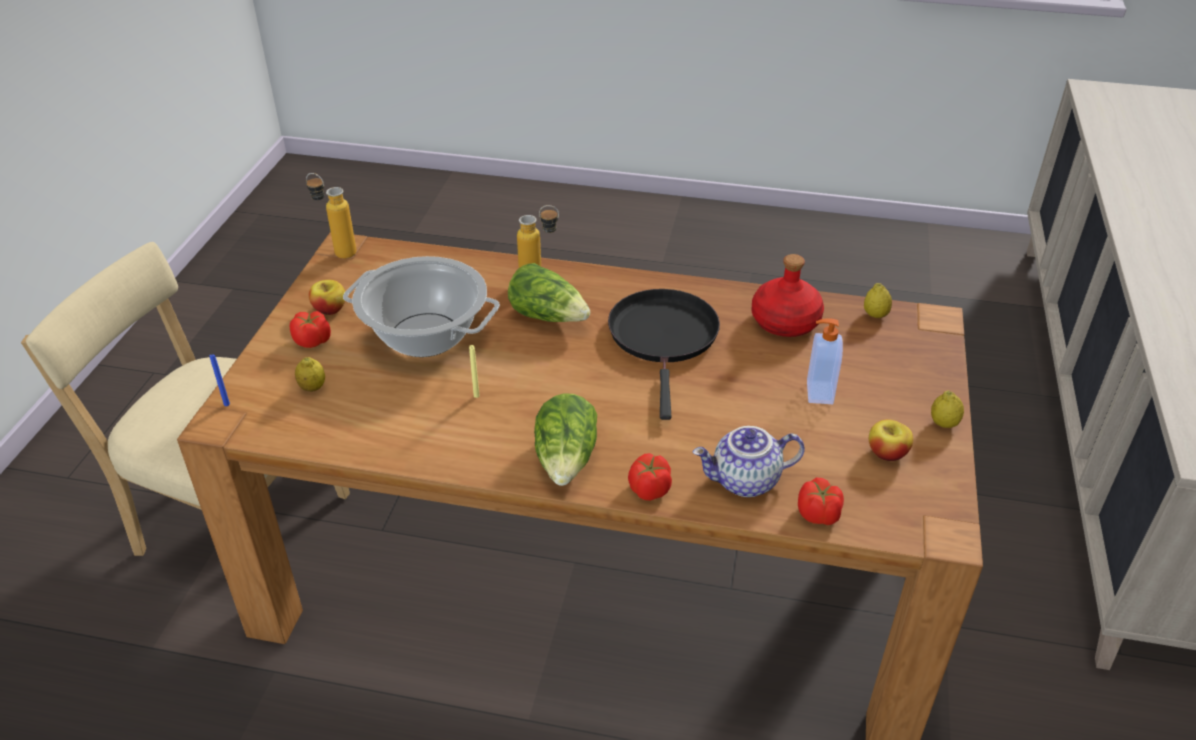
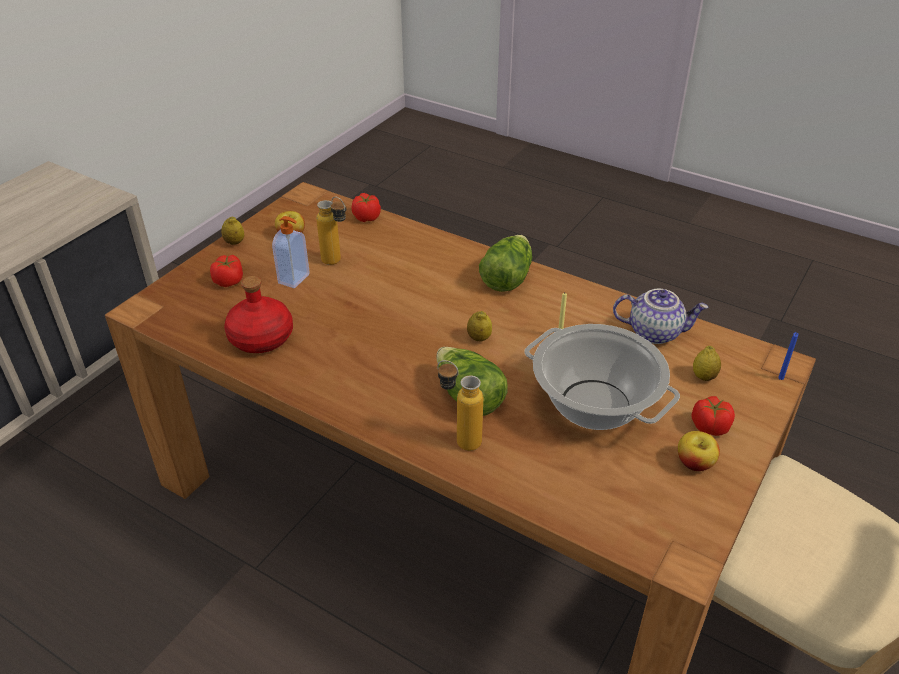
camera: 160 degrees left, 0 degrees up
(337, 252) = (691, 555): bottle -> bottle (337, 263)
(649, 489) = (460, 249): tomato -> tomato (229, 281)
(664, 338) = (376, 348): black frying pan -> none
(745, 482) = (396, 240): teapot -> teapot (655, 332)
(875, 315) = (181, 325): lemon -> lemon (479, 338)

